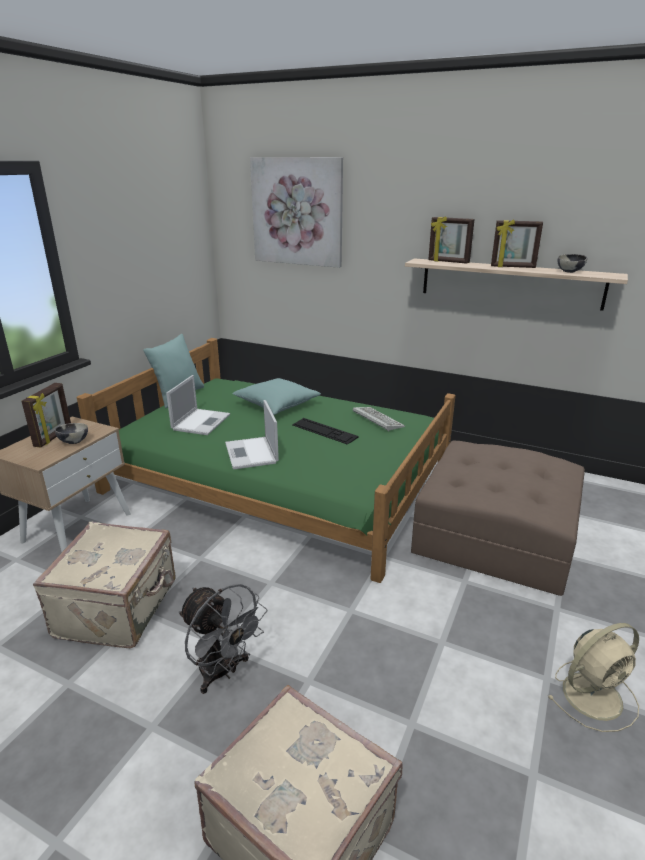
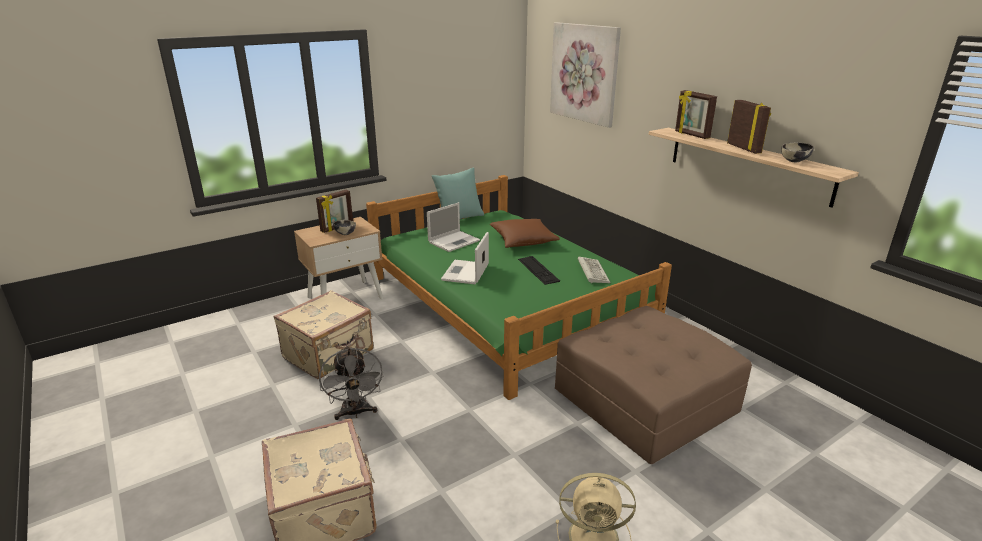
camera: 30 degrees right, 0 degrees up
(277, 405) = (523, 241): turquoise pillow -> brown pillow
(512, 267) = (744, 148): picture frame -> picture frame turned 150 degrees counterclockwise

